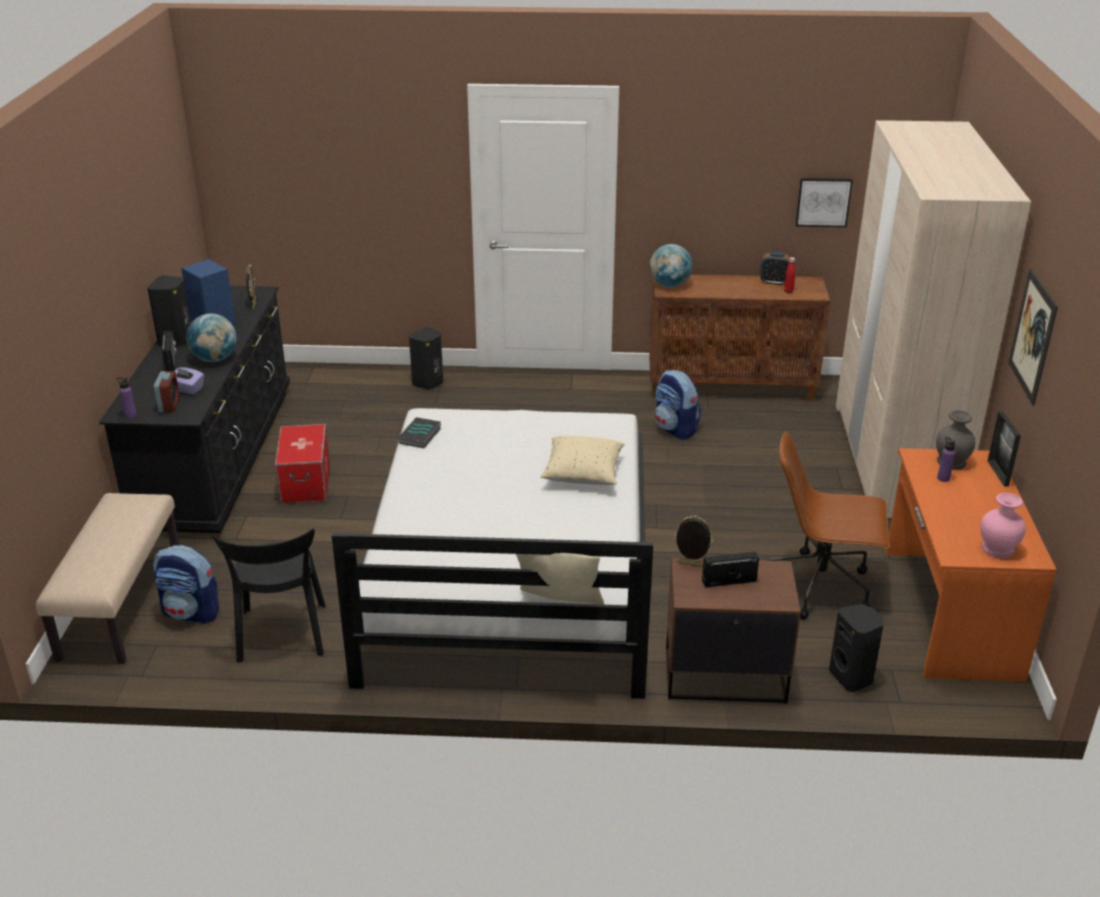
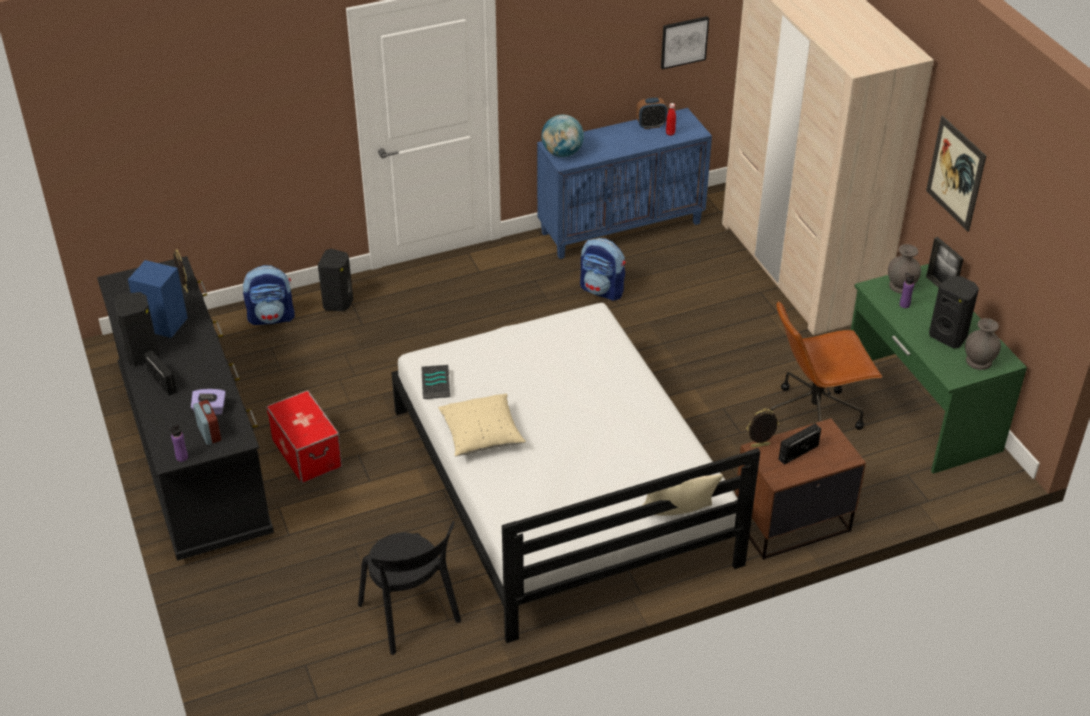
camera: 25 degrees left, 10 degrees up
(120, 604) = (236, 638): beige bench -> none
(192, 613) = (311, 622): backpack -> backpack (272, 317)
(215, 359) = (204, 366): globe -> none
(583, 474) = (606, 381): beige pillow -> beige pillow (481, 435)
(732, 386) = (621, 227): brown cabinet -> blue cabinet
(852, 677) = (883, 491): black speaker -> black speaker (949, 336)
(948, 612) = (919, 408): orange desk -> green desk
(996, 548) = (978, 361): pink vase -> grey vase

